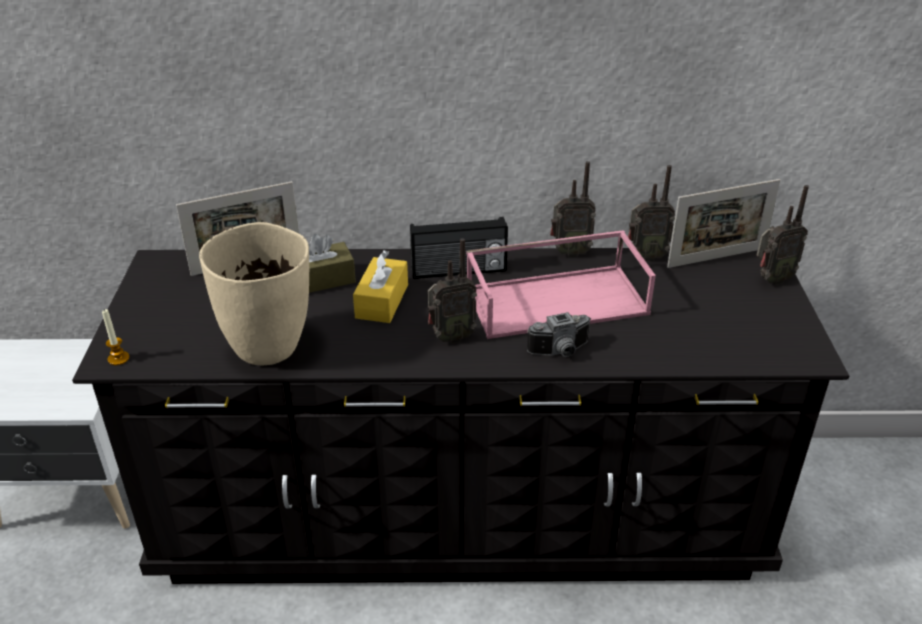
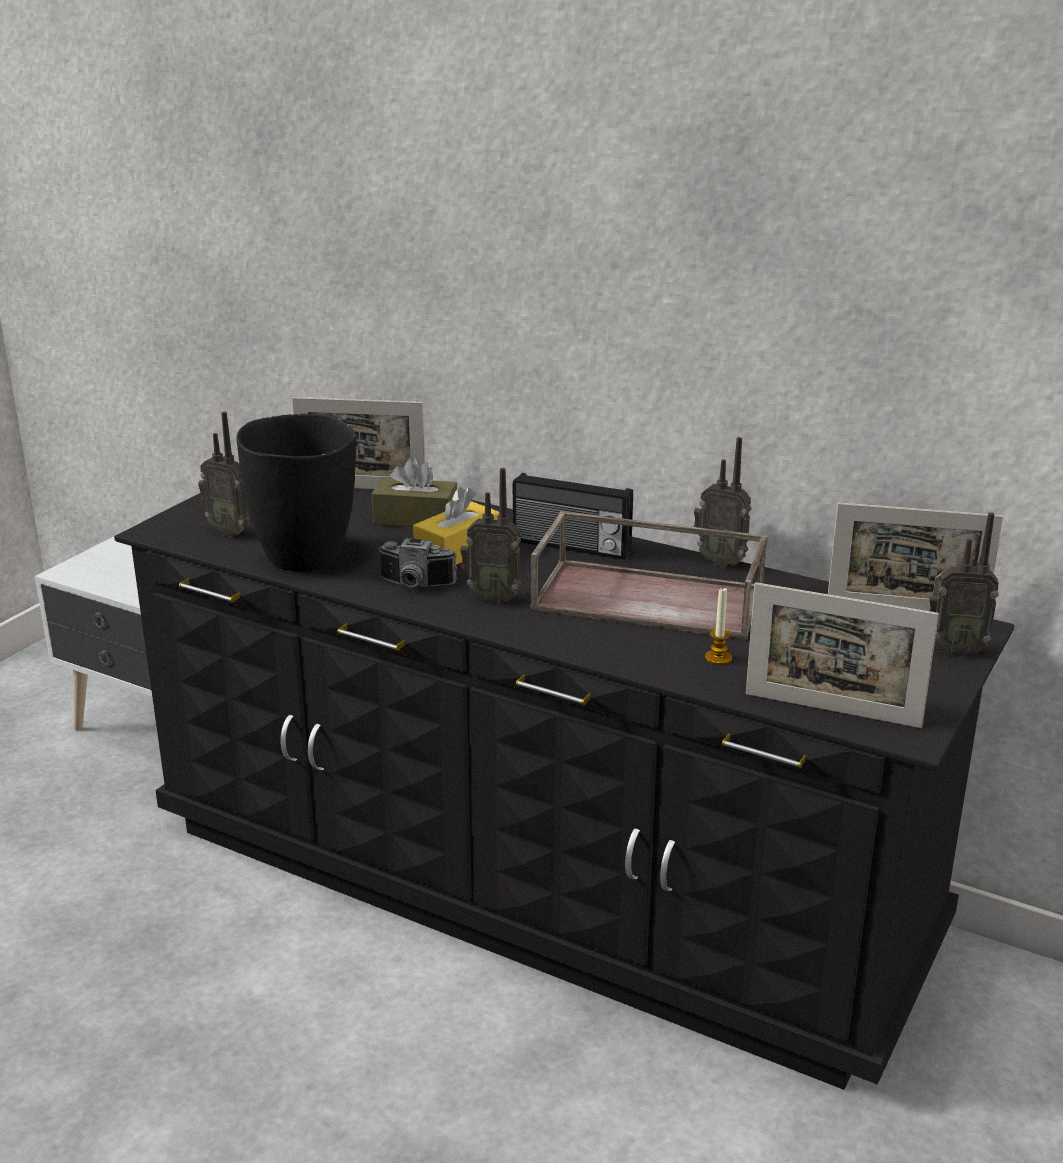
camera: 30 degrees right, 10 degrees down
(118, 358) = (166, 531): candle -> candle (718, 658)
(269, 347) = (306, 558): beige vase -> black vase
(557, 300) = (651, 599): pink tray -> brown tray
(561, 352) = (598, 642): camera -> camera (415, 585)
(645, 256) = (811, 587): radio -> radio (230, 531)
(755, 355) = (832, 710): none -> picture frame

